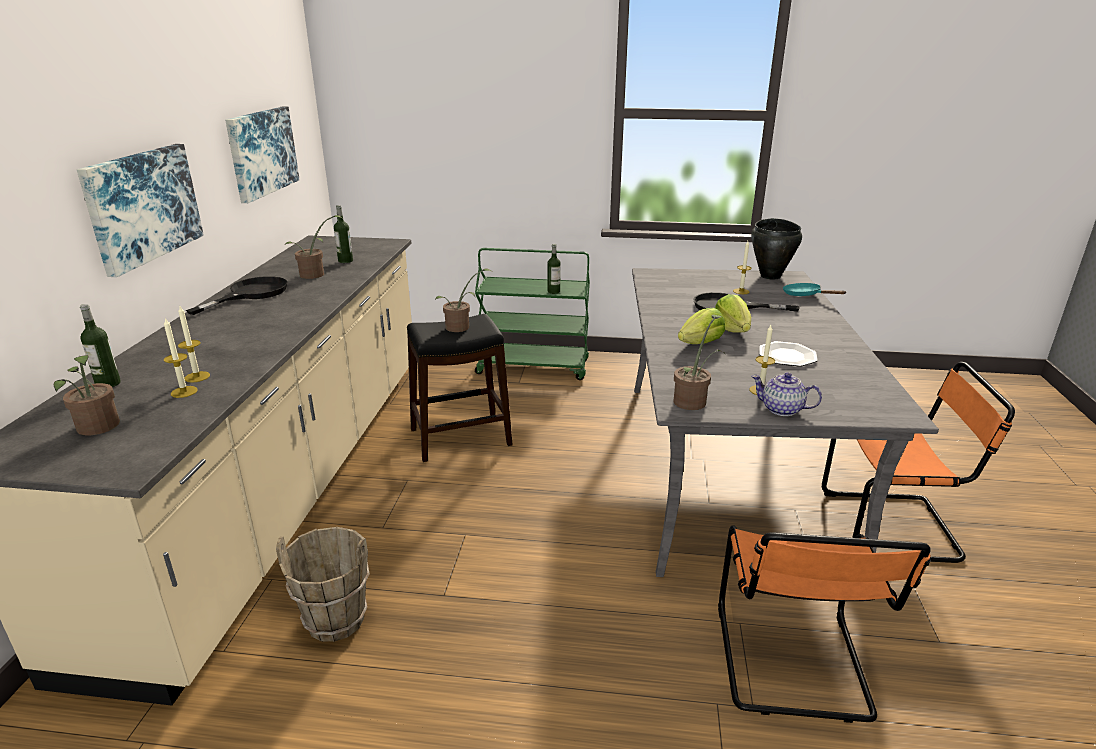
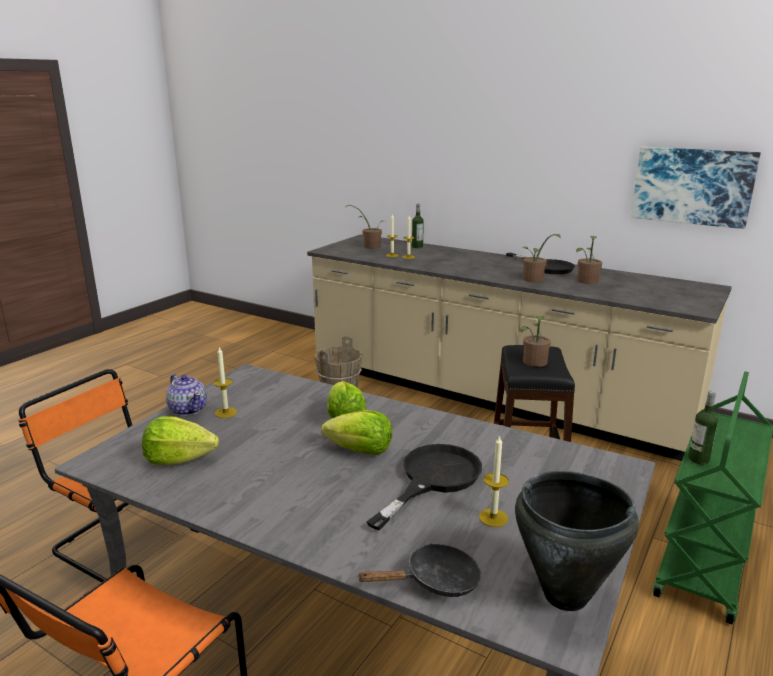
camera: 115 degrees right, 5 degrees down
(142, 206) = (519, 181): picture -> none
(345, 261) = (628, 291): bottle -> none
(693, 400) = (250, 381): potted plant -> potted plant (534, 280)
(782, 409) = (188, 409): teapot -> teapot turned 90 degrees clockwise
(787, 356) = (265, 456): plate -> none
(805, 295) = (435, 581): turquoise frying pan -> black frying pan
(842, 383) = (179, 459): none -> lettuce

